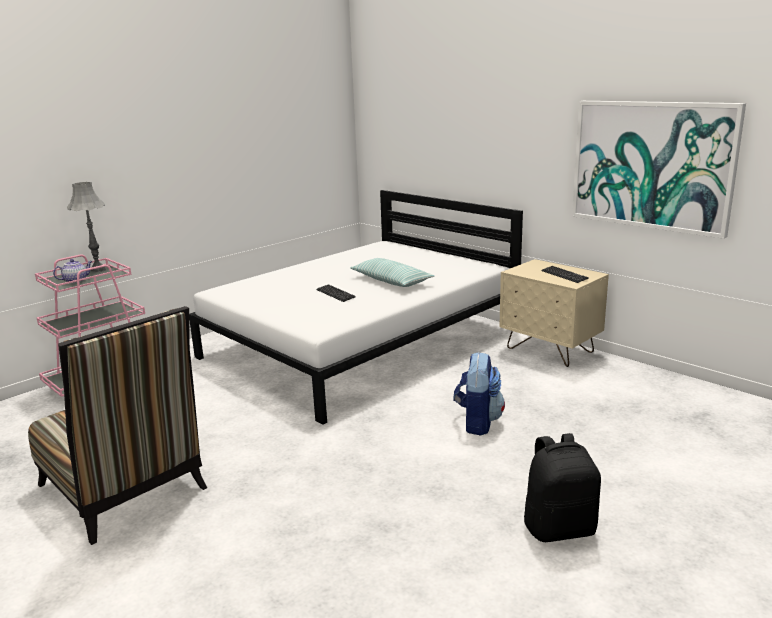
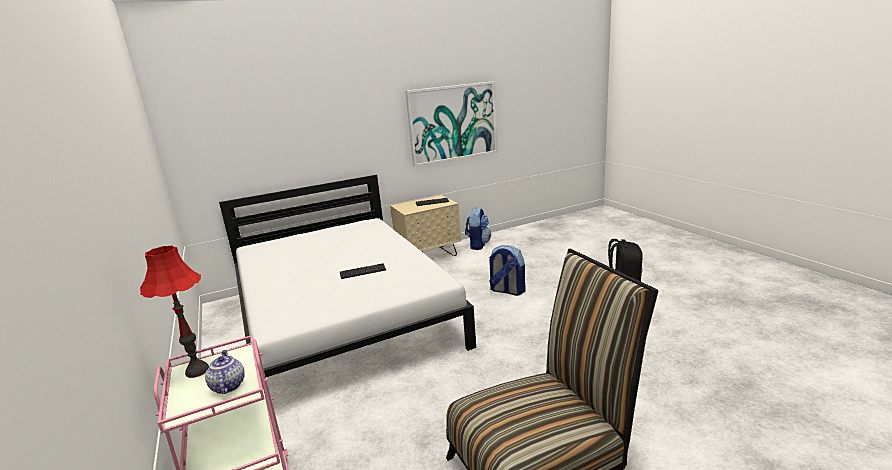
camera: 70 degrees left, 0 degrees up
(98, 270) = (197, 371): grey table lamp -> red table lamp
(391, 281) = (359, 250): pillow -> none
(623, 375) = (478, 245): none -> backpack

